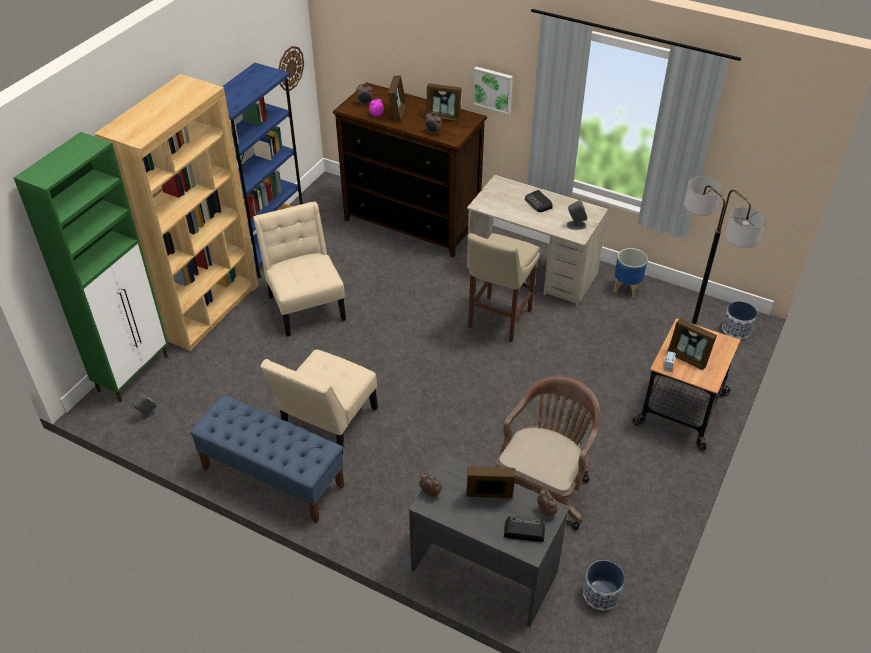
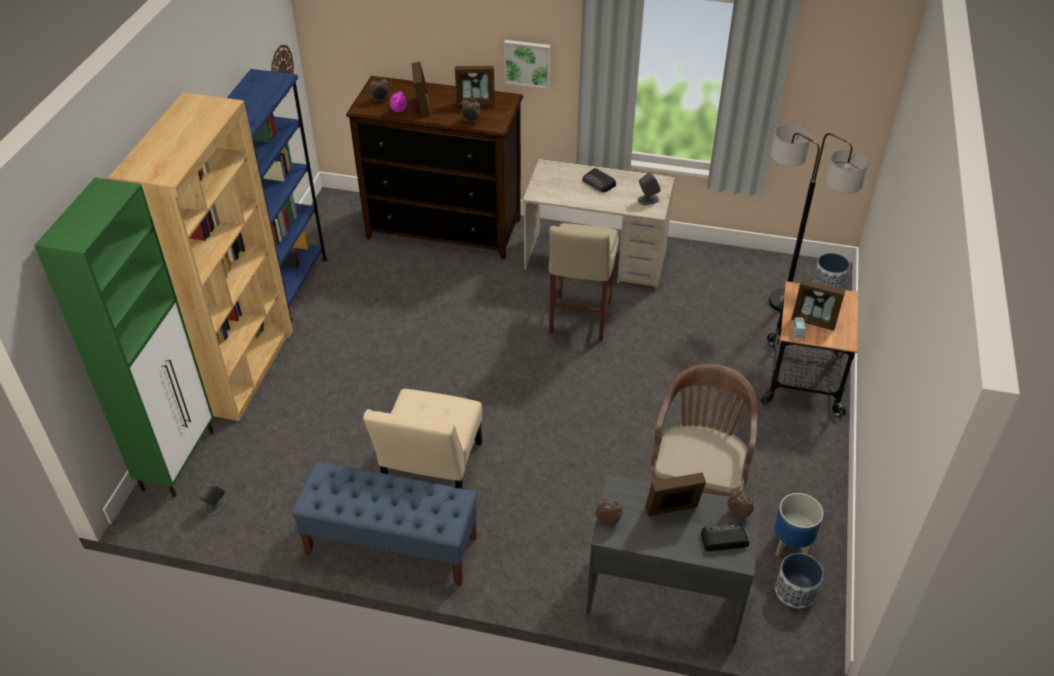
camera: 15 degrees left, 0 degrees up
(305, 305) = (356, 342): beige chair -> none
(626, 289) = (702, 261): planter -> planter (791, 545)

